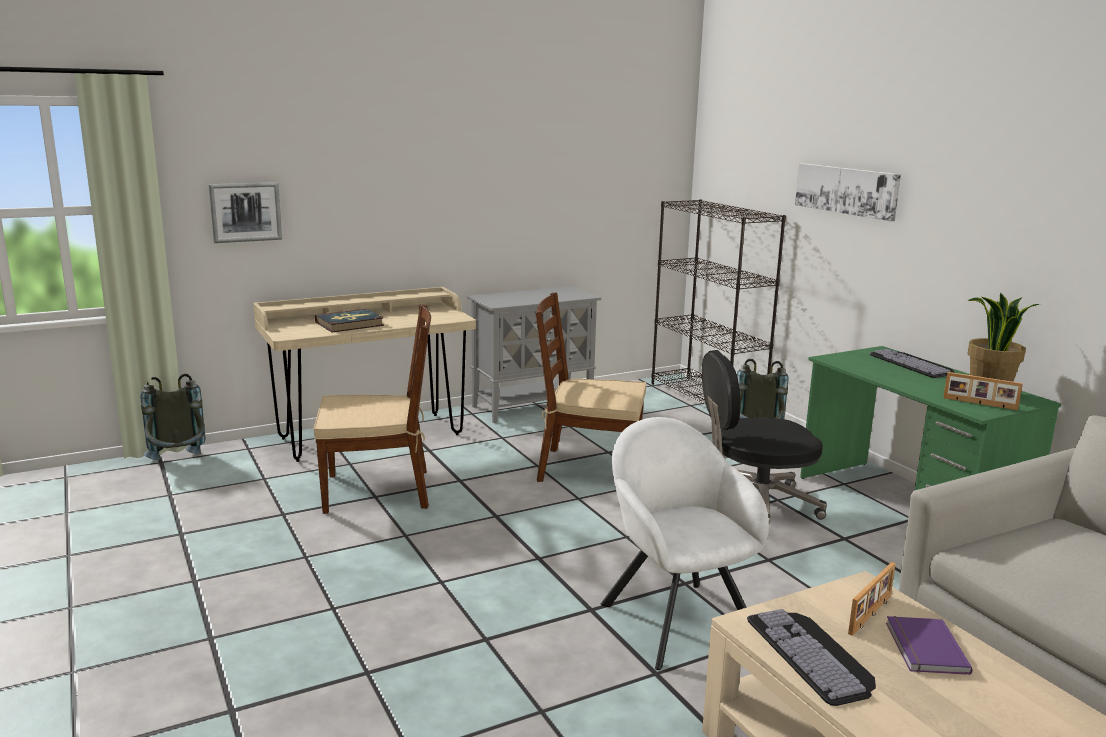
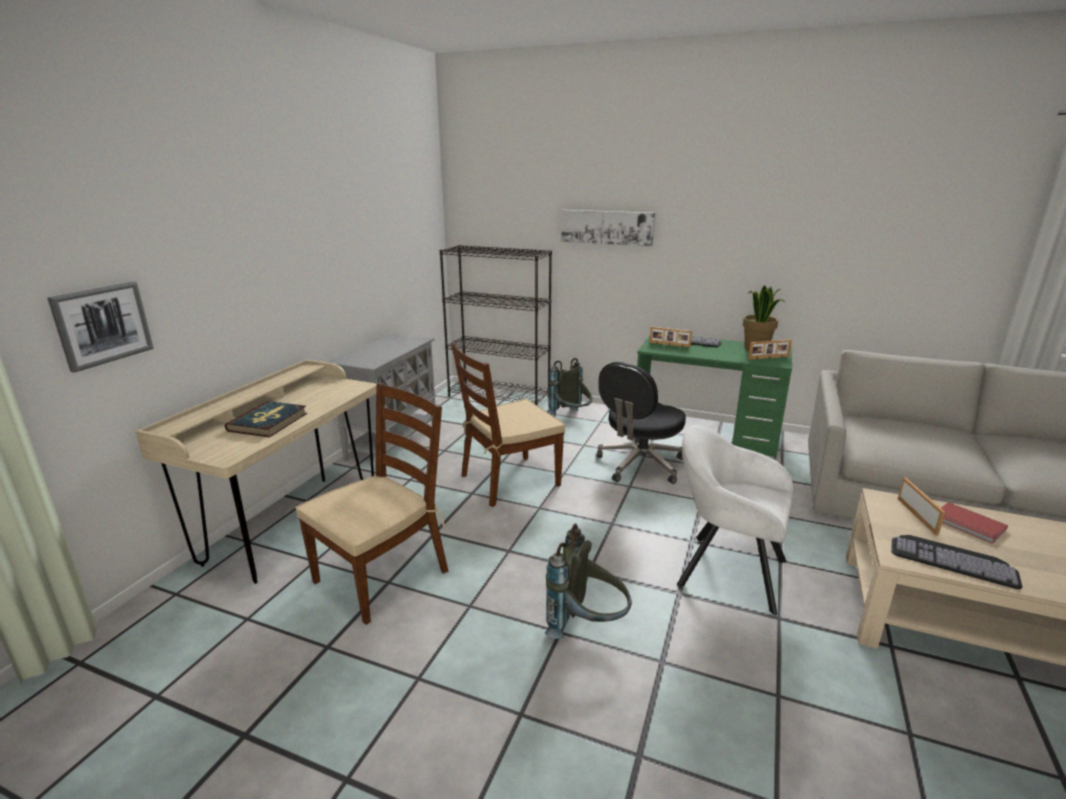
camera: 40 degrees left, 5 degrees up
(179, 463) = (109, 652): grey backpack -> grey backpack (587, 626)
(869, 361) = (669, 345): none -> picture frame
(923, 648) = (968, 525): purple book -> red book

